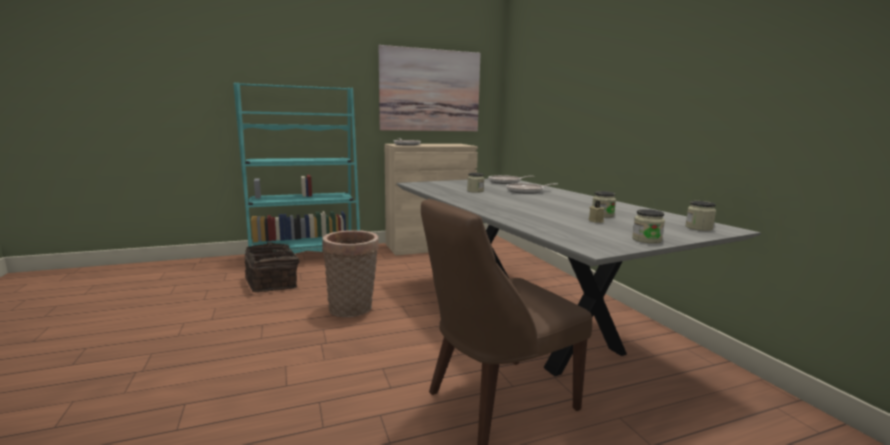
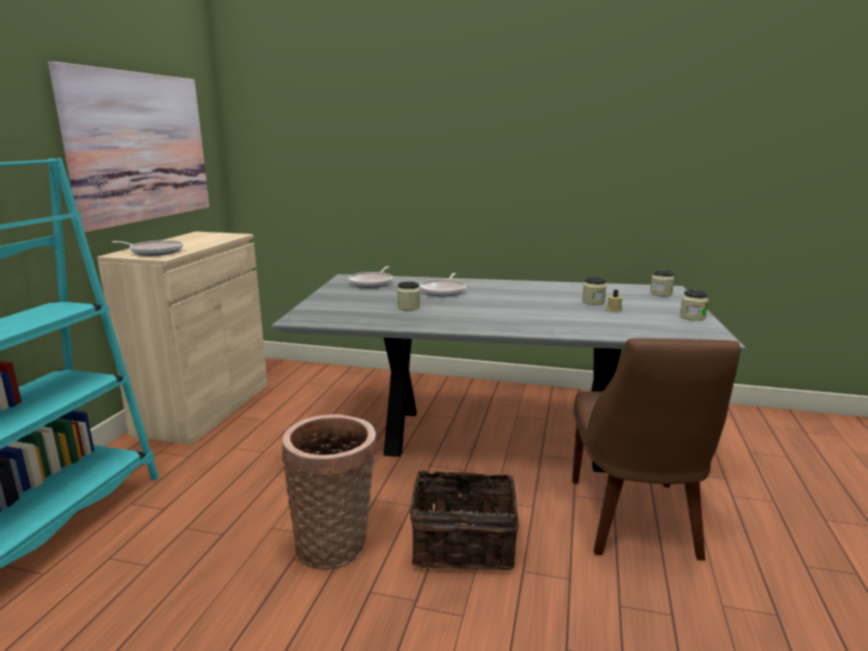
camera: 55 degrees left, 5 degrees up
(273, 282) = (106, 603): basket -> basket (463, 543)

